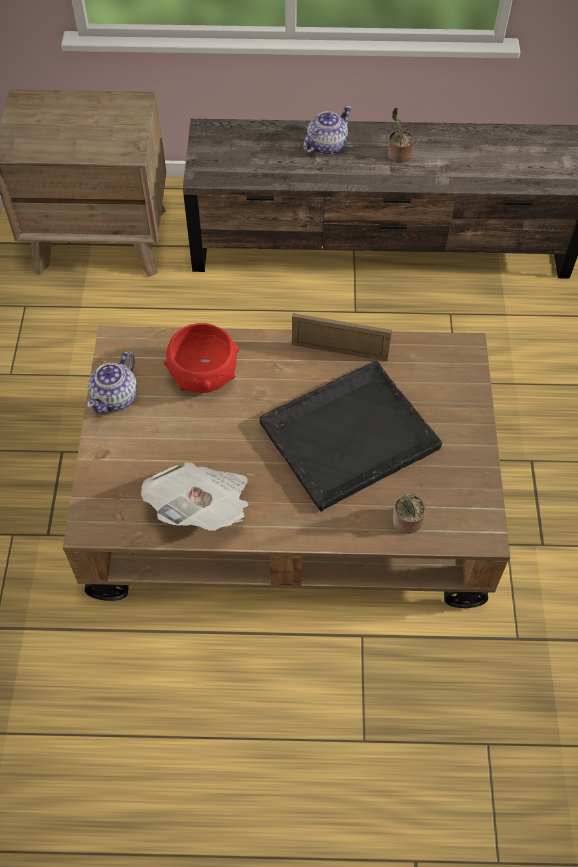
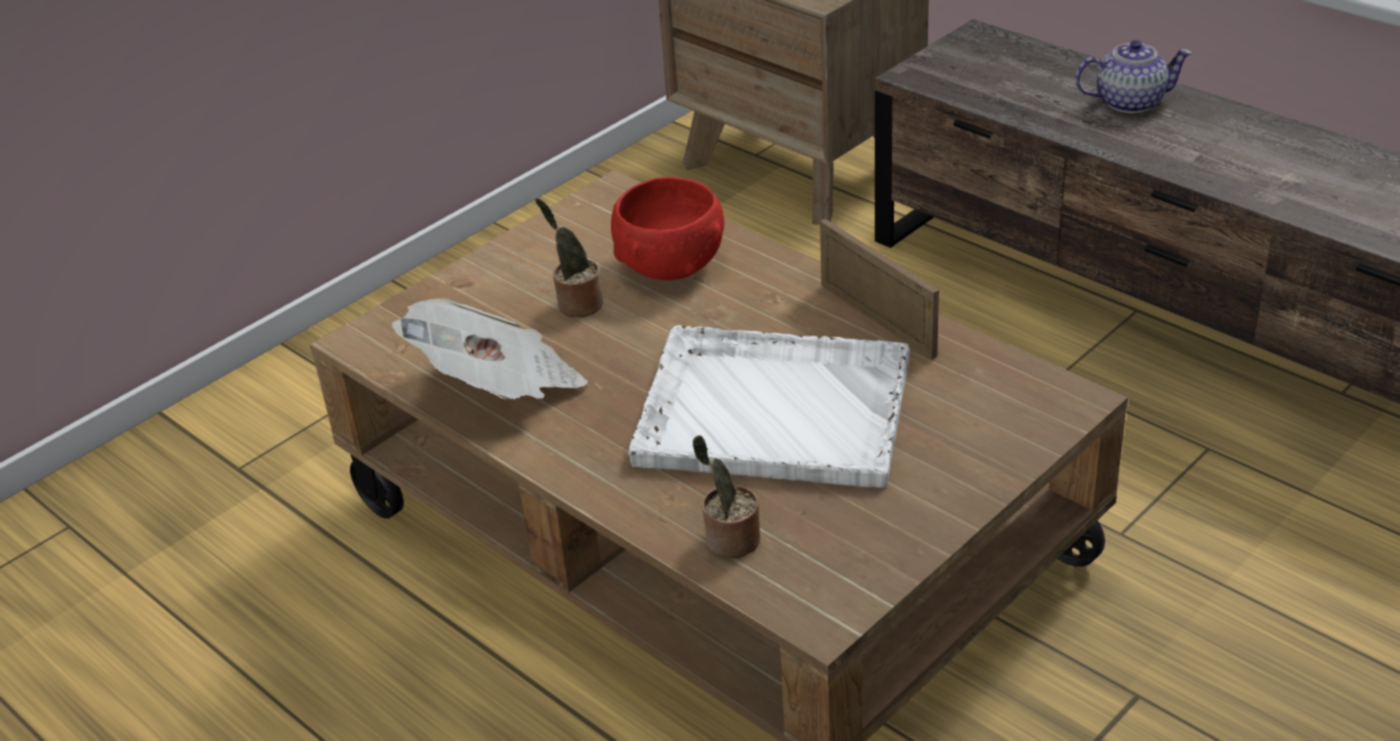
camera: 45 degrees right, 20 degrees down
(116, 397) = (545, 240): teapot -> none
(347, 436) = (771, 410): black tray -> white tray
(398, 155) = (1228, 147): potted plant -> potted plant (576, 304)

